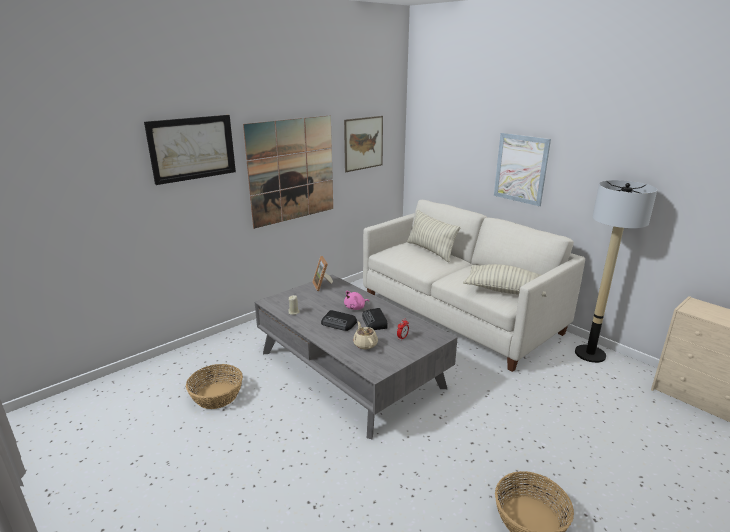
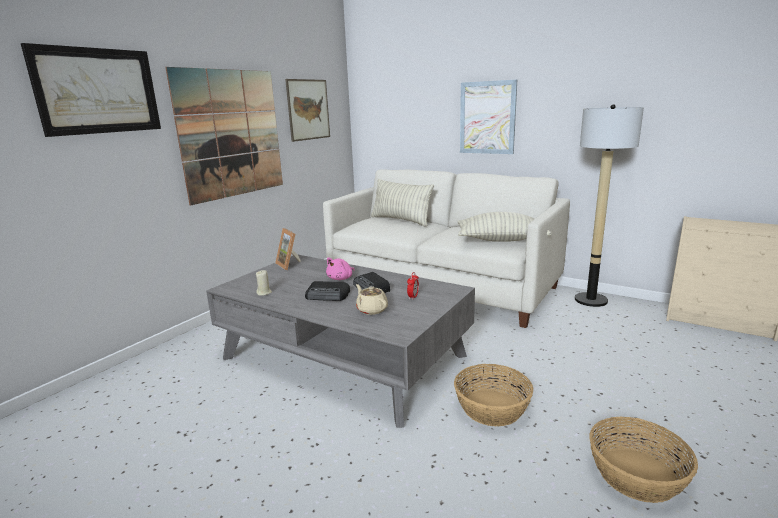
camera: 15 degrees left, 5 degrees down
(216, 395) = (170, 419): basket -> basket (491, 407)

